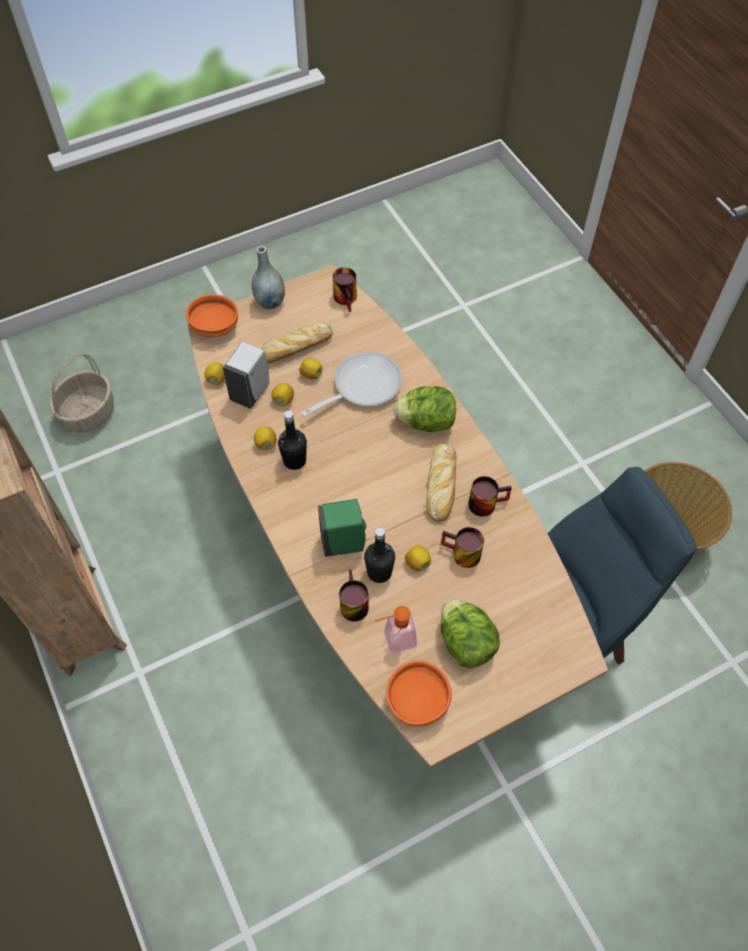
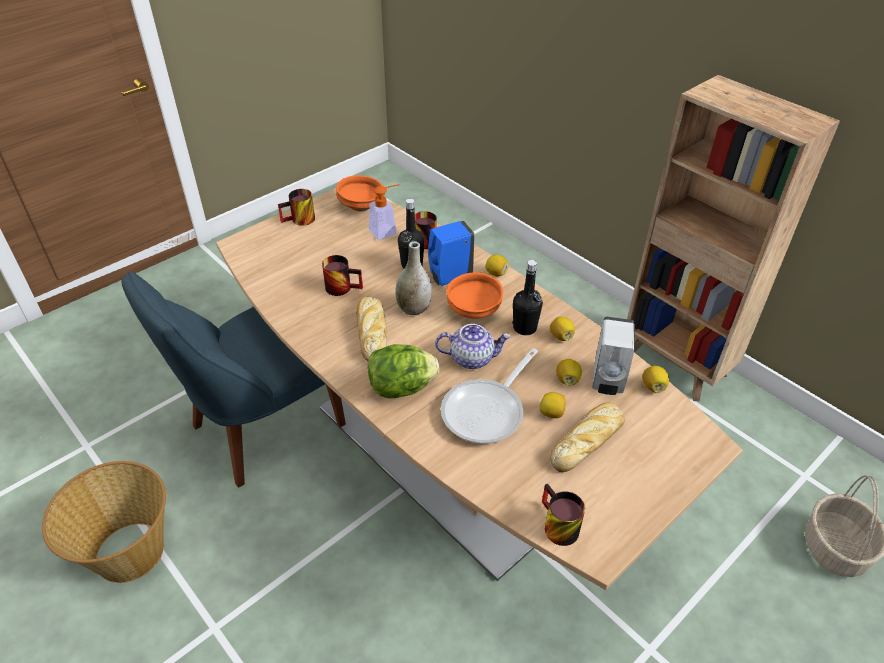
camera: 165 degrees right, 15 degrees down
(215, 327) = (700, 446): orange bowl -> orange bowl (473, 310)
(270, 302) = (657, 496): grey vase -> grey vase (414, 309)
(344, 543) = (449, 277): green soap dispenser -> blue soap dispenser
(356, 438) = (472, 358): none -> teapot
(417, 563) = (380, 275): lemon -> lemon (496, 273)
(465, 643) = (330, 237): lettuce -> none
(486, 501) = (325, 328): mug -> mug (300, 221)

